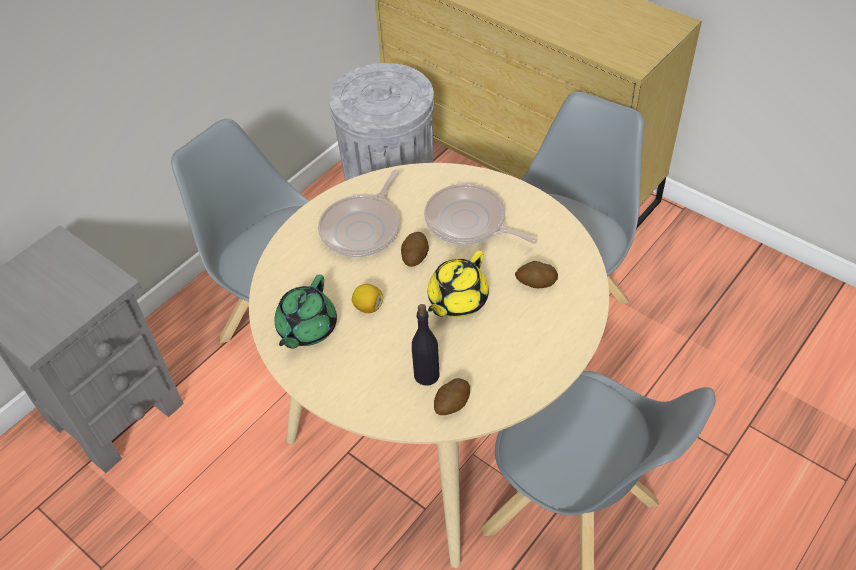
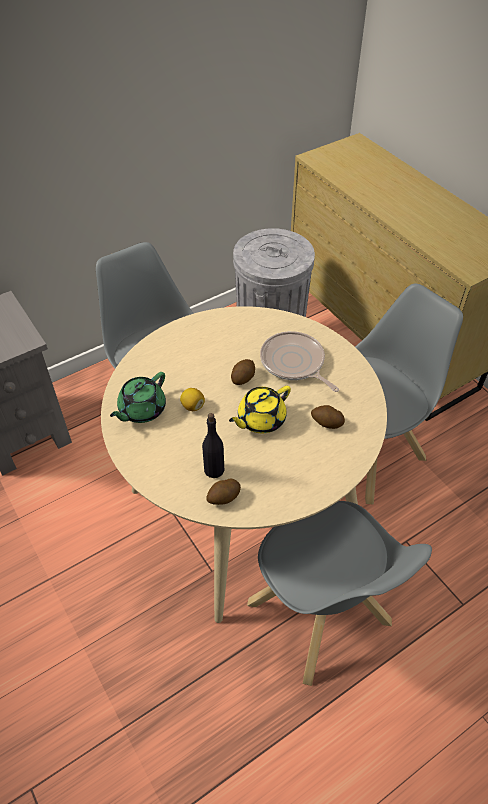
camera: 15 degrees right, 0 degrees up
(363, 228) = (213, 347): frying pan -> none

